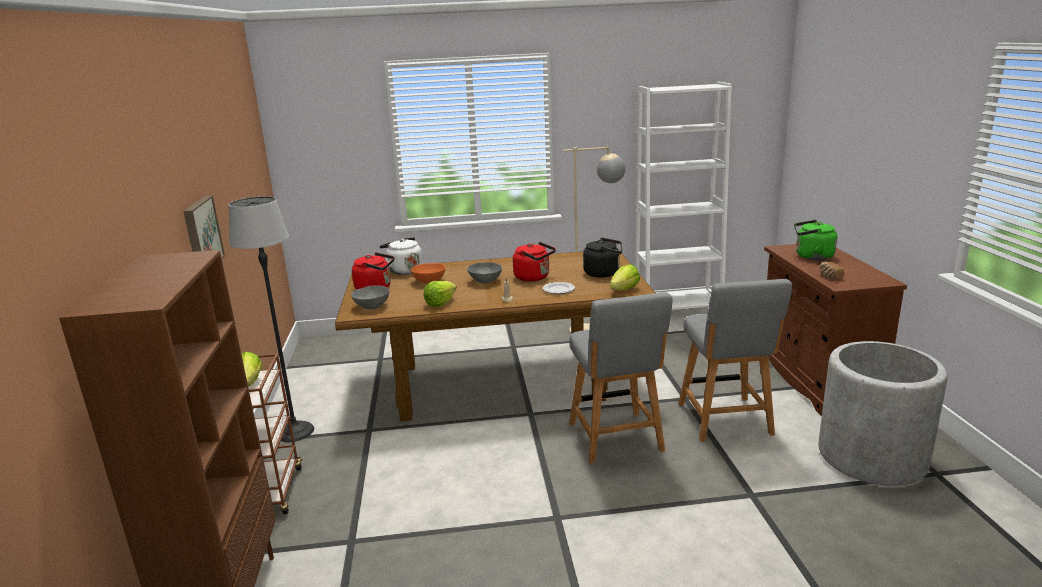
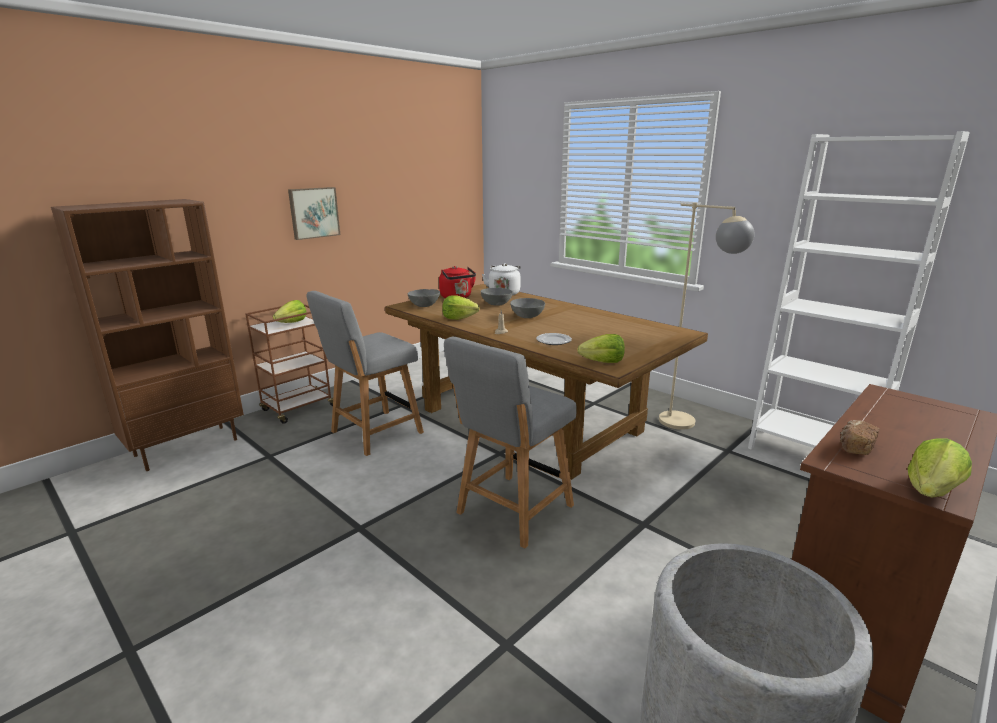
camera: 50 degrees right, 0 degrees up
(295, 431) = (374, 385): floor lamp -> none
(429, 281) = (496, 304): orange bowl -> grey bowl
(534, 277) = (565, 327): red kettle -> none
(604, 273) = (628, 344): black kettle -> none
(726, 421) = (635, 570): grey chair -> grey chair (373, 433)
(811, 256) = (906, 419): green kettle -> none
(880, 281) = (931, 491): none -> lettuce

